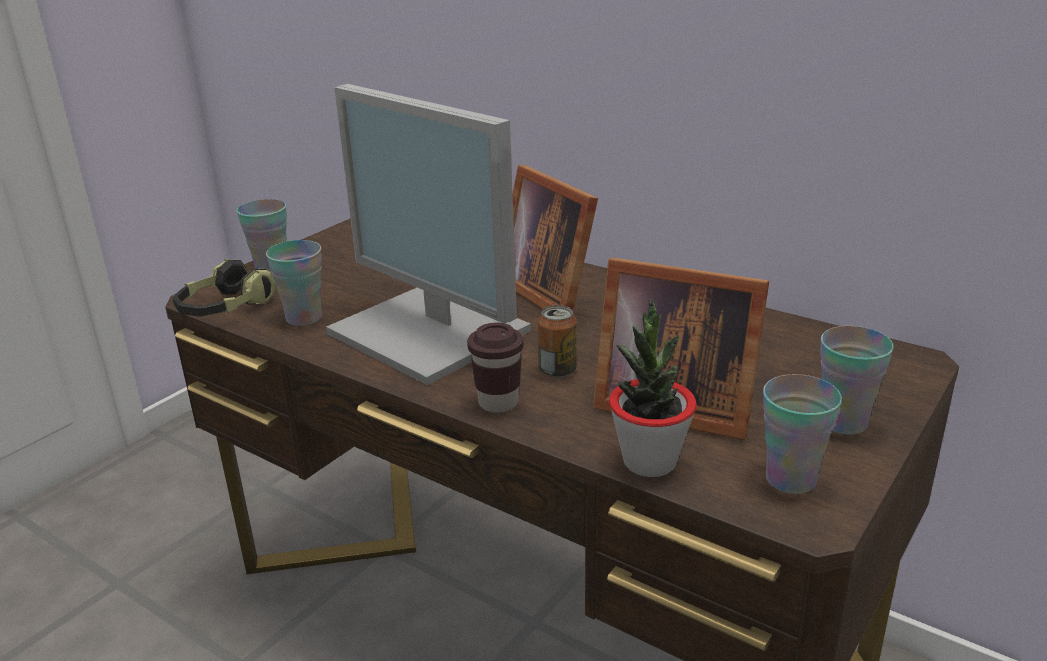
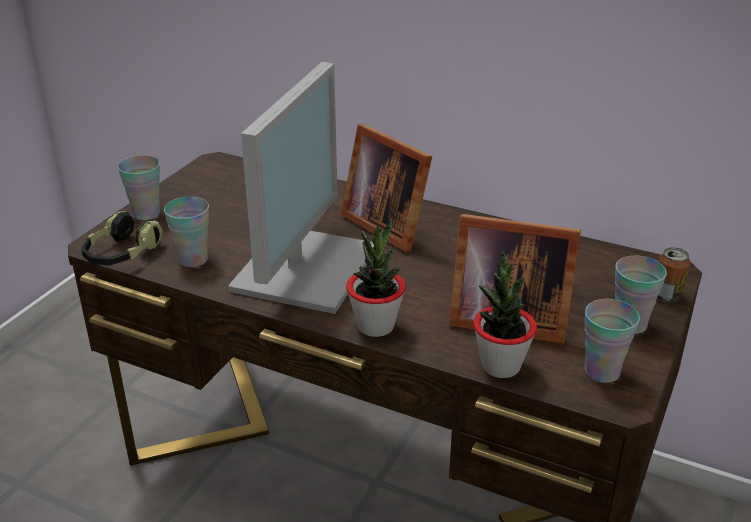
camera: 10 degrees left, 5 degrees up
(433, 332) = (304, 267): monitor -> monitor turned 105 degrees counterclockwise
(498, 403) = (376, 326): brown cup -> potted plant
(557, 370) = (412, 295): can -> can (666, 296)

